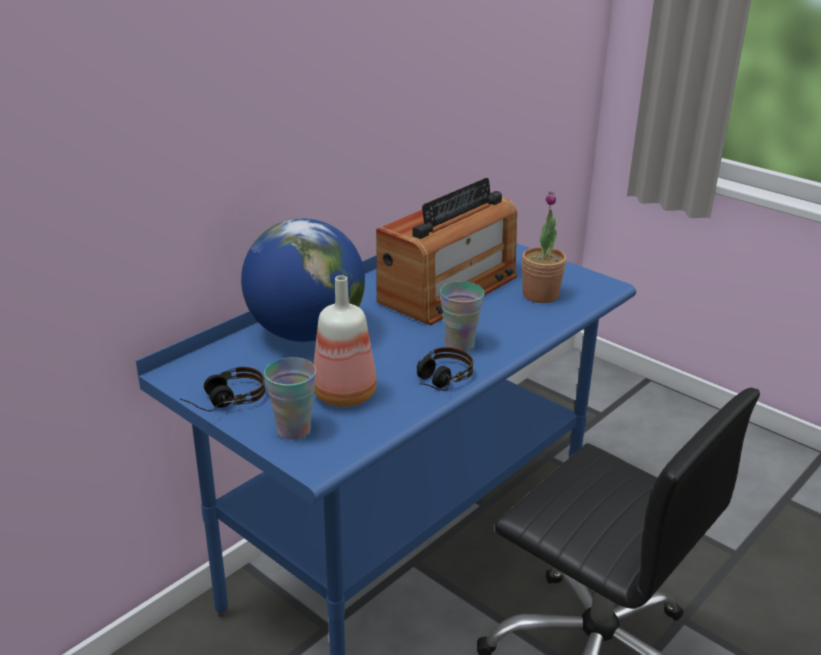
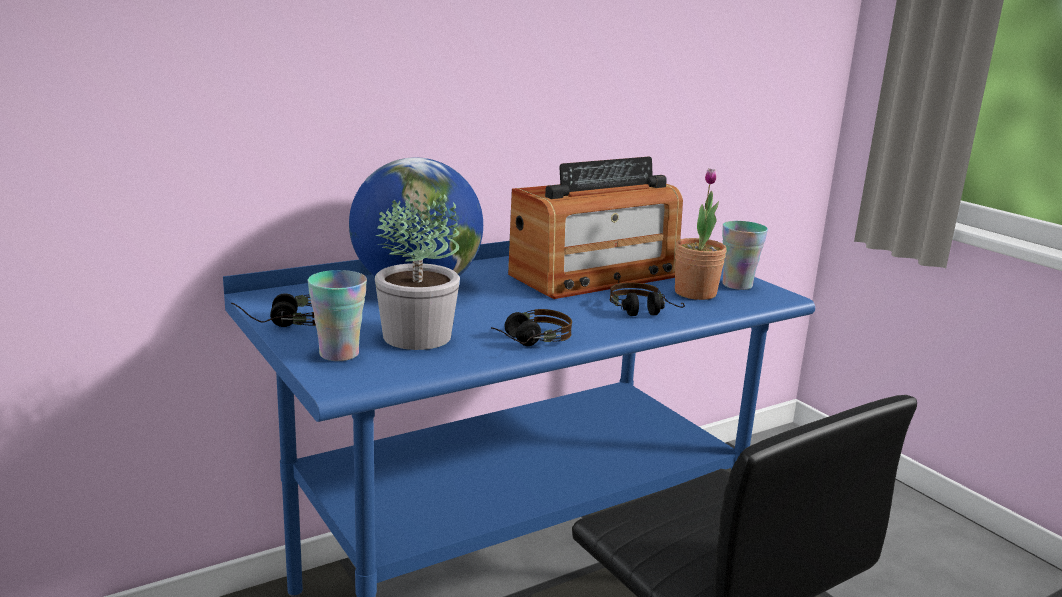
camera: 15 degrees right, 10 degrees down
(346, 394) = (419, 336): bottle -> potted plant
(459, 344) = (574, 317): cup -> cup (737, 285)
(513, 329) = (645, 314): none -> headphones

